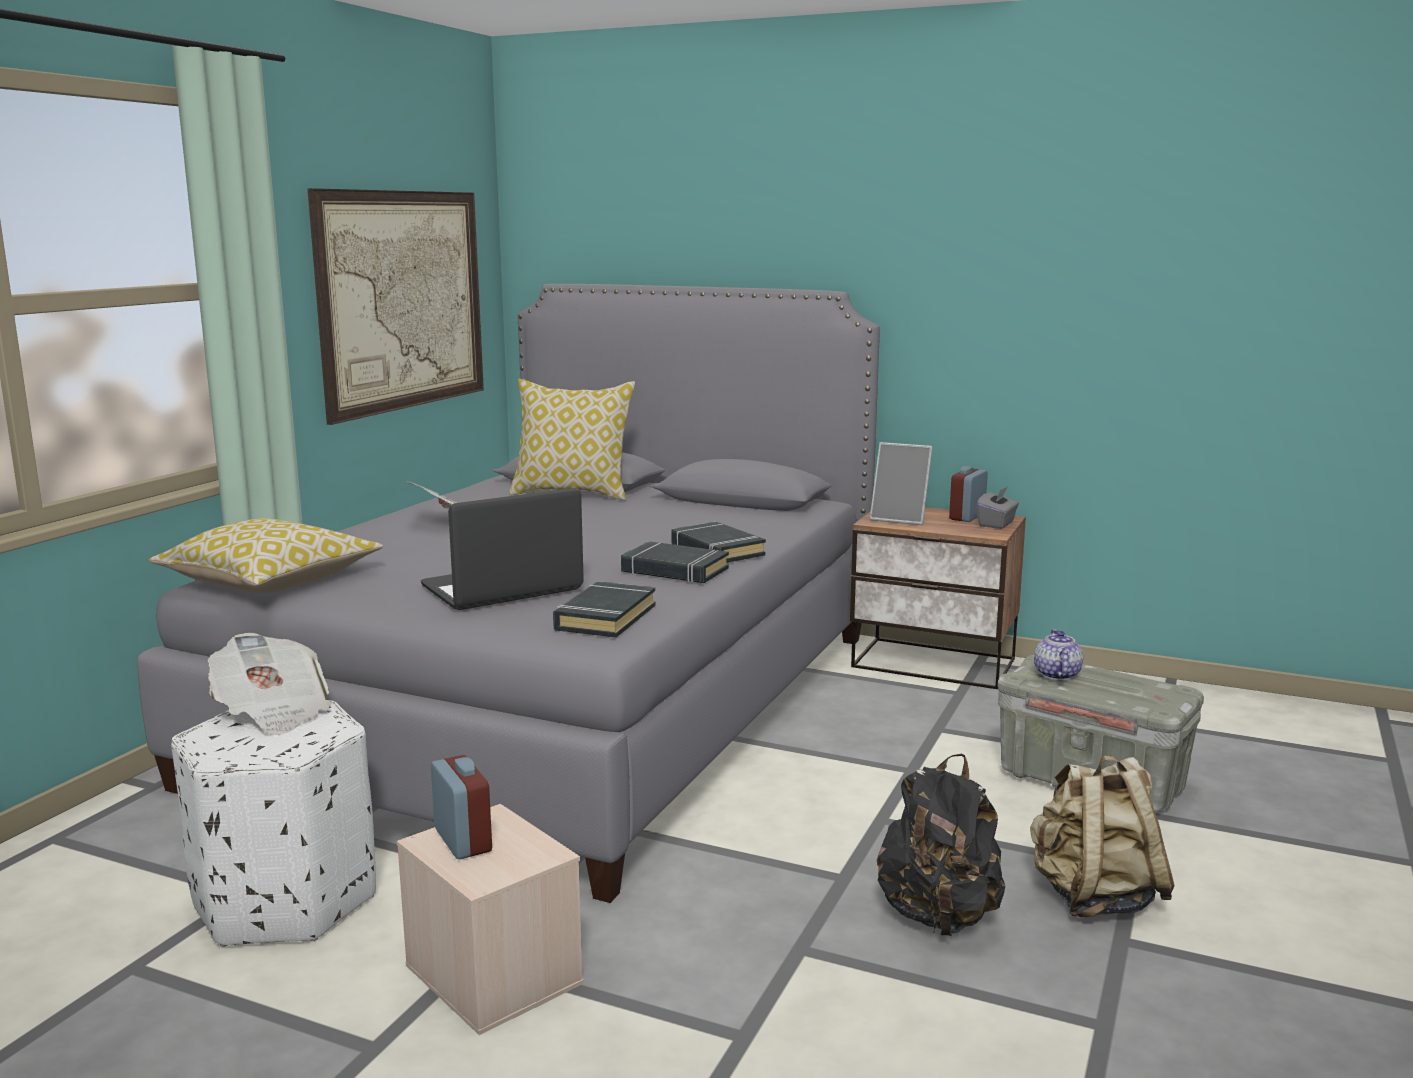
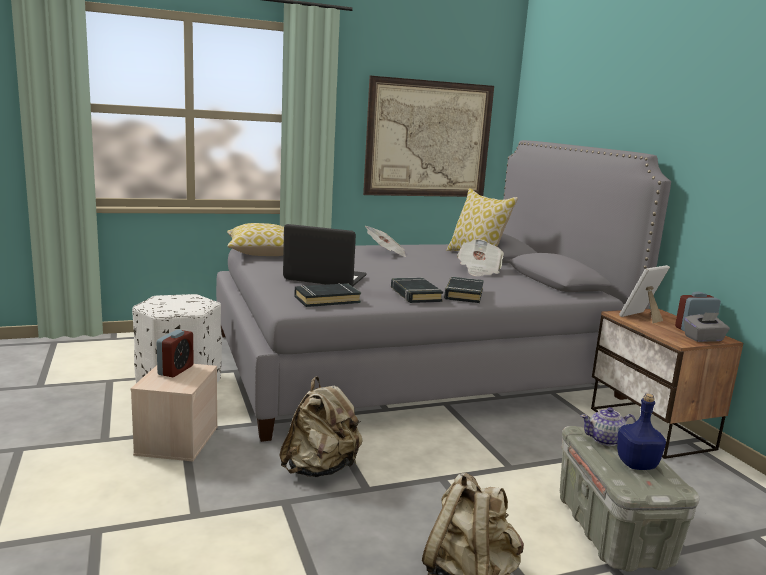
camera: 45 degrees right, 0 degrees up
(272, 712) = (192, 299): newspaper -> newspaper (479, 271)
(751, 888) = (320, 469): none -> beige backpack
(900, 519) = (642, 317): picture frame -> picture frame turned 75 degrees clockwise
(939, 916) = (370, 531): black backpack -> none
(1056, 674) = (605, 440): teapot -> teapot turned 150 degrees counterclockwise
(1120, 685) = (635, 464): none -> blue bottle

